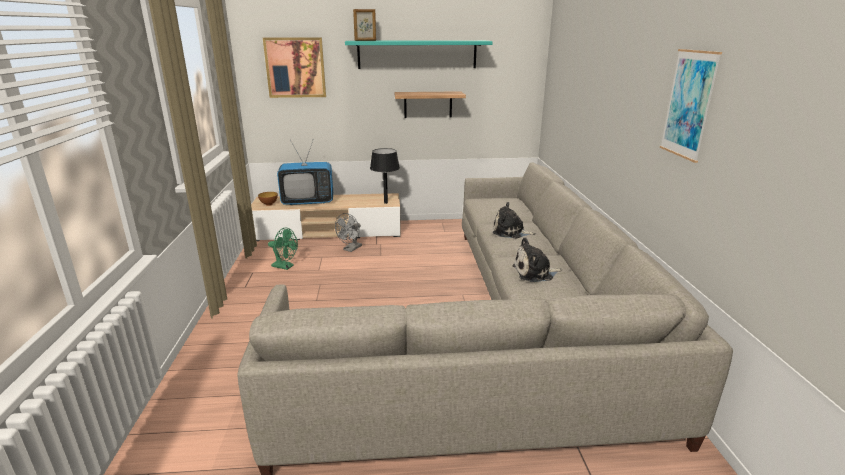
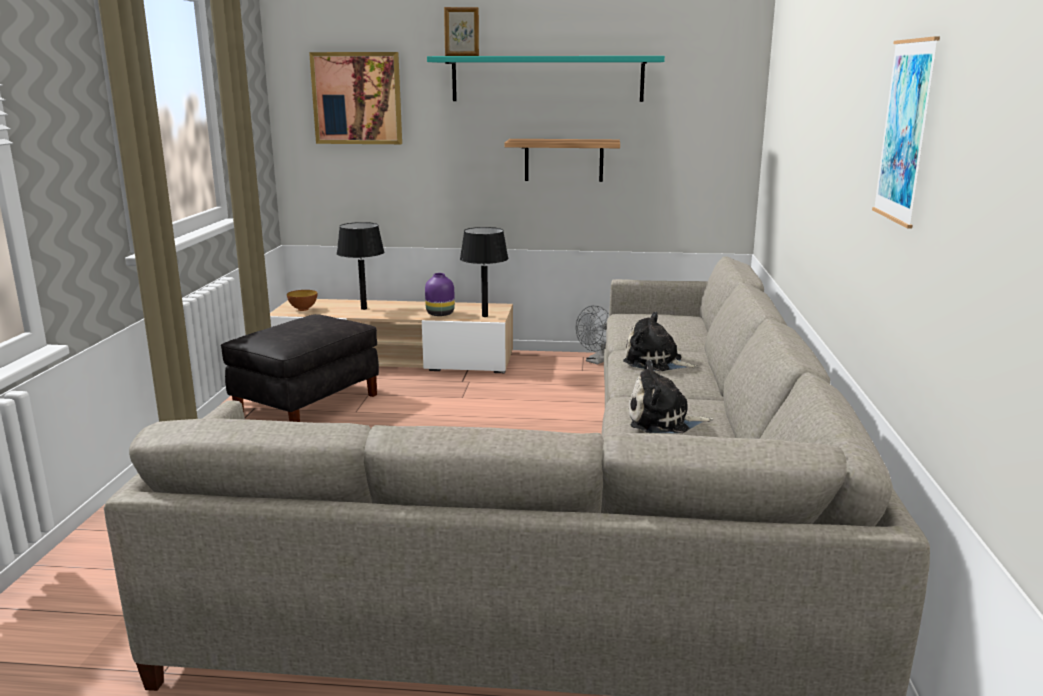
camera: 10 degrees right, 5 degrees down
(285, 266) = (307, 403): green fan -> black ottoman
(308, 201) = (364, 308): television -> black table lamp
(351, 249) = (418, 386): grey fan -> grey fan (597, 361)
(357, 203) = (439, 314): none -> purple vase

